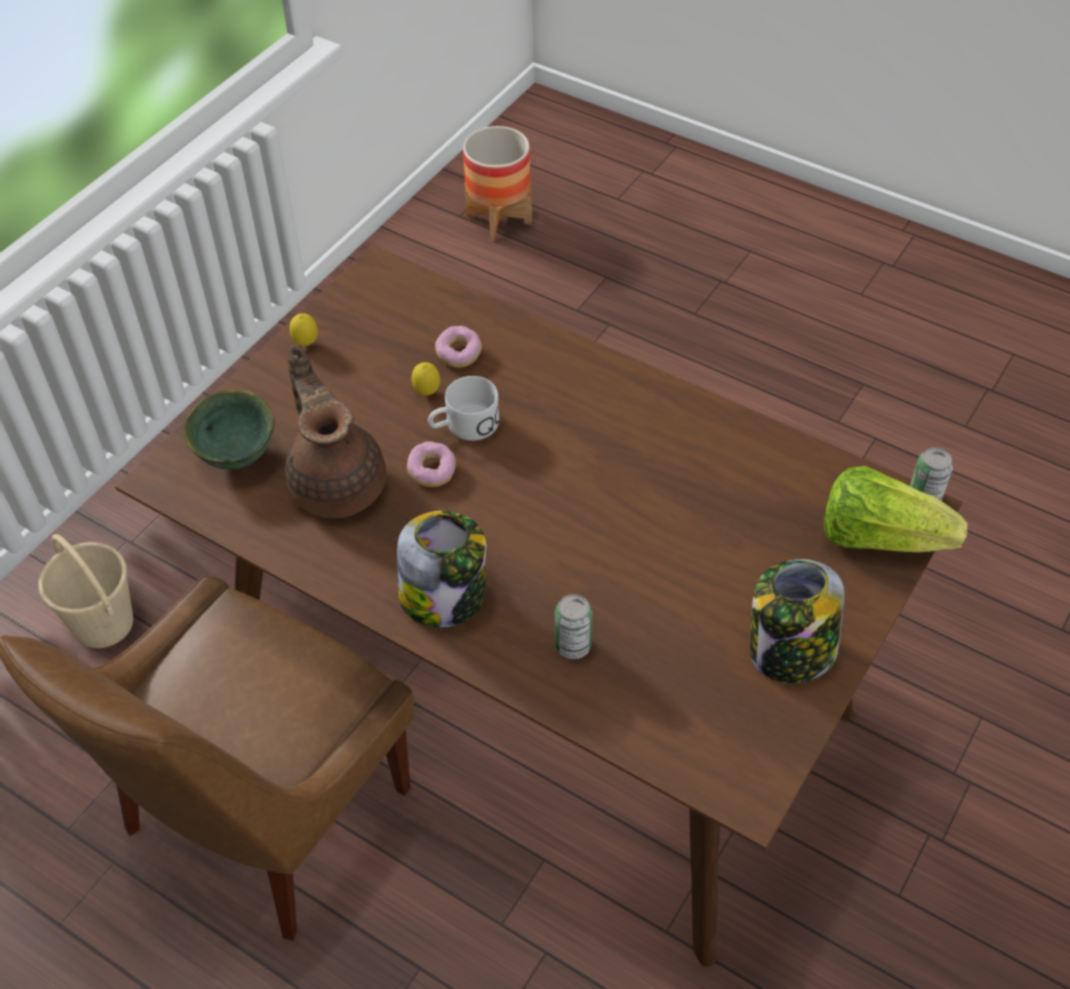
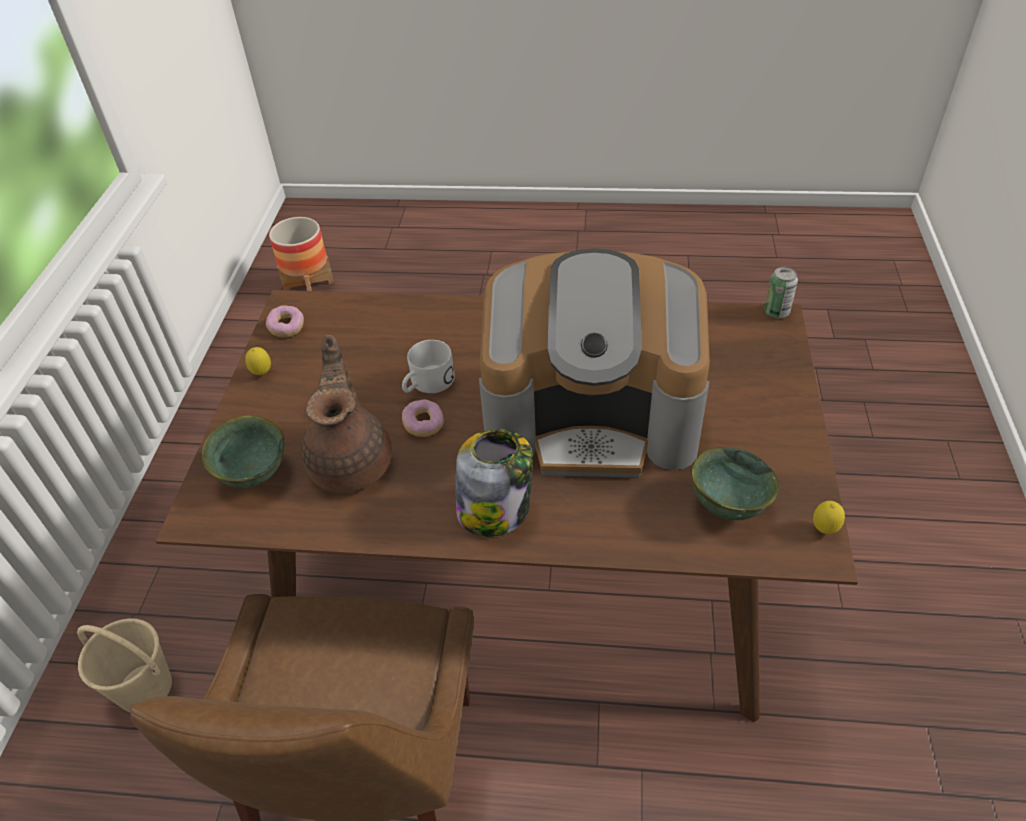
camera: 25 degrees left, 5 degrees down
(337, 482) = (352, 461): brown teapot -> brown teapot turned 45 degrees clockwise
(427, 393) = (383, 372): lemon -> lemon (824, 530)
(458, 354) = (390, 338): donut -> donut (287, 328)
(573, 646) = (617, 502): can -> none
(614, 538) = (592, 416): none -> coffee machine
(686, 701) = (726, 505): none -> green bowl
(790, 652) = (769, 441): jar -> none
(879, 537) = (768, 345): lettuce -> none

